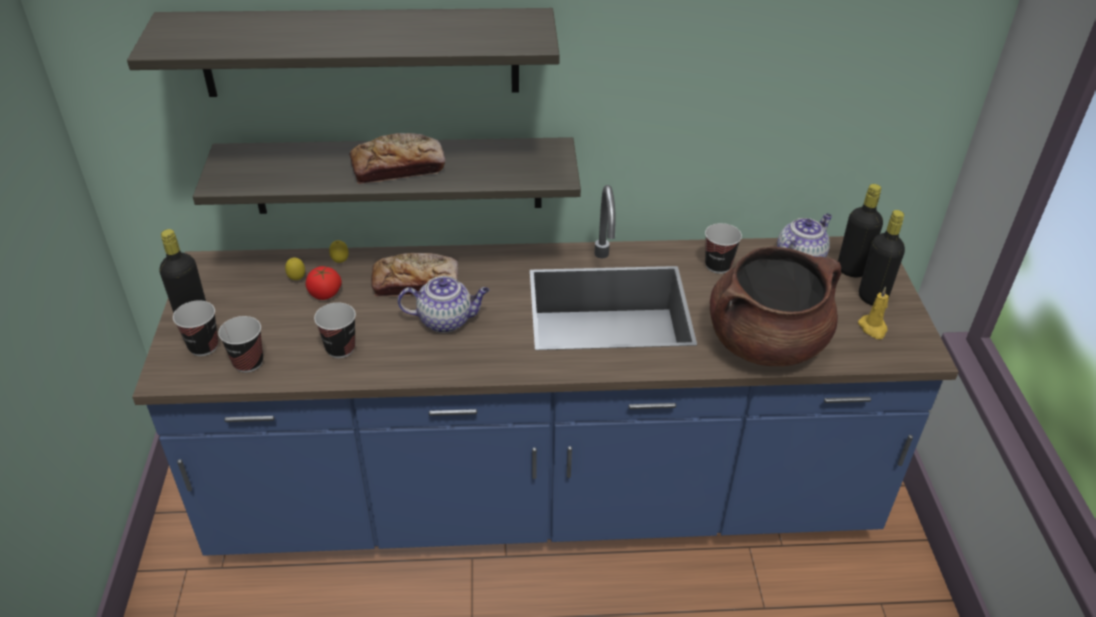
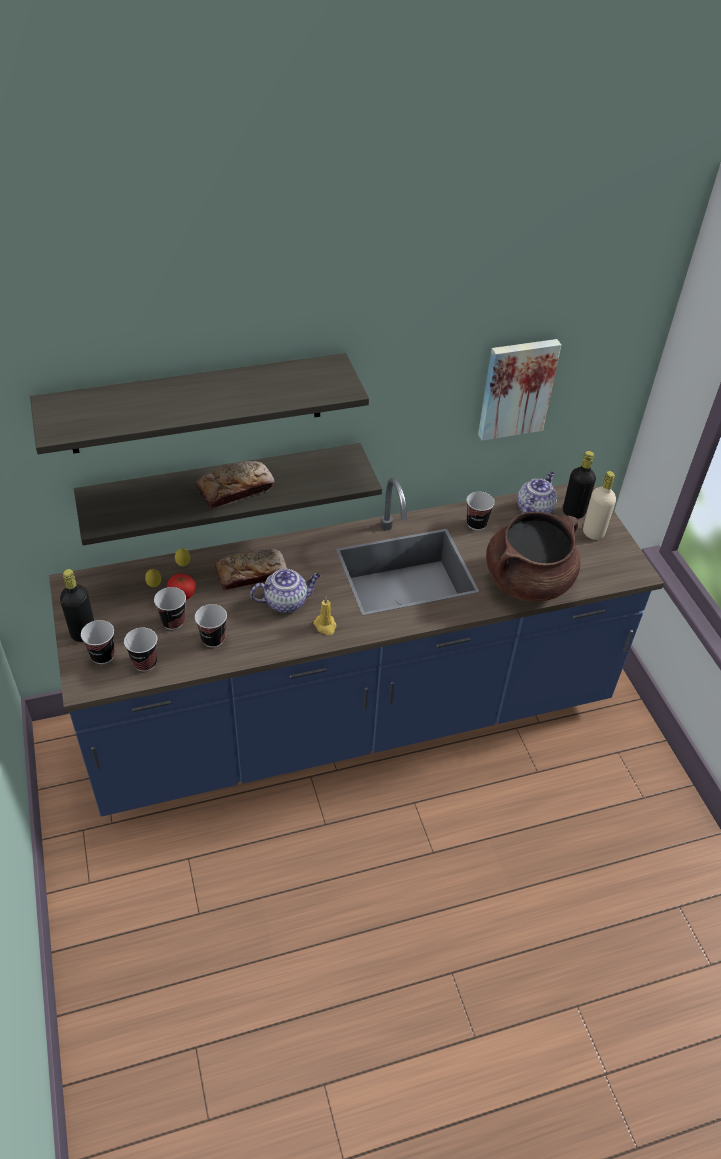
camera: 15 degrees left, 5 degrees up
(302, 322) = (173, 621): none -> cup
(784, 90) = (516, 388): none -> picture
(872, 297) = (593, 533): black bottle -> beige bottle
(873, 328) = (599, 558): yellow candle -> yellow candle (325, 626)

